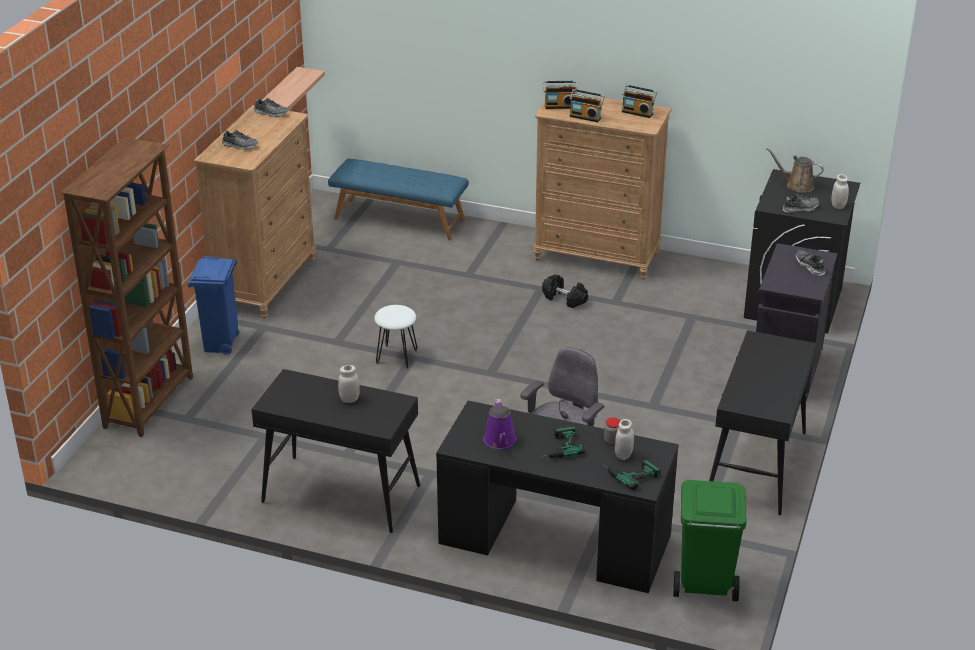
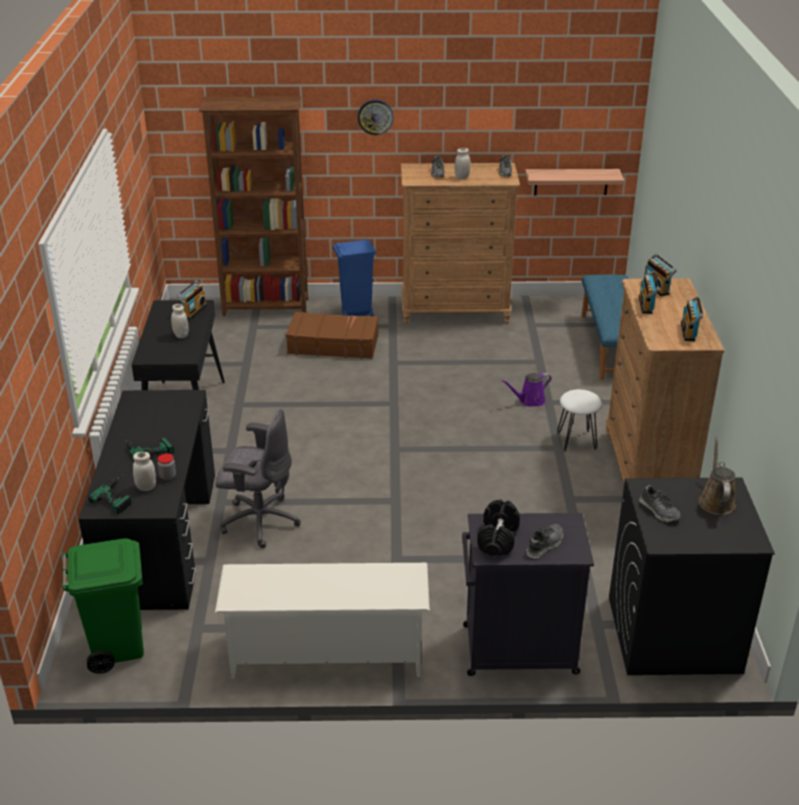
camera: 70 degrees right, 0 degrees up
(167, 123) = (375, 117): none -> wall clock
(271, 371) = (333, 344): none -> brown suitcase
(299, 385) = (193, 311): none -> radio
(397, 356) = (390, 395): white stool -> white stool (577, 440)
(500, 441) = (148, 417): purple watering can -> purple watering can (529, 401)
(565, 299) = (550, 466): black dumbbell -> black dumbbell (498, 538)
(756, 466) = (326, 653): black console table -> white shoe rack
(838, 206) = (692, 541): white jar -> white jar (462, 177)

